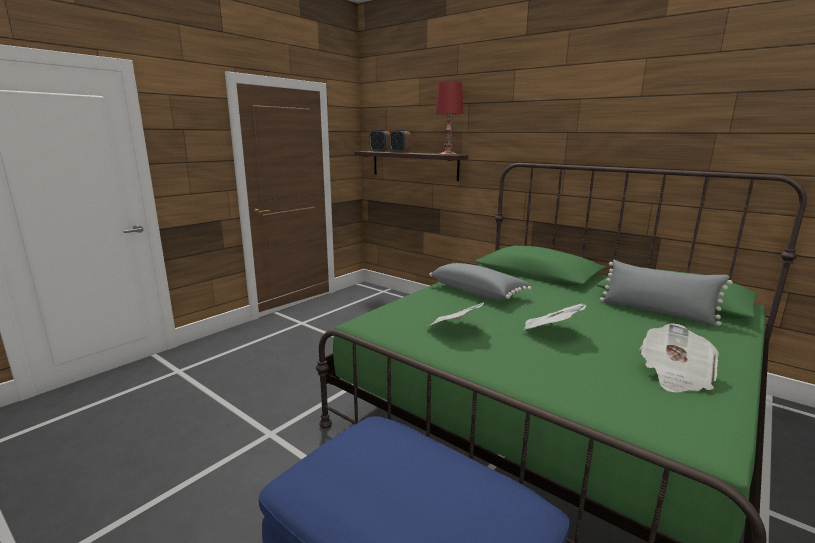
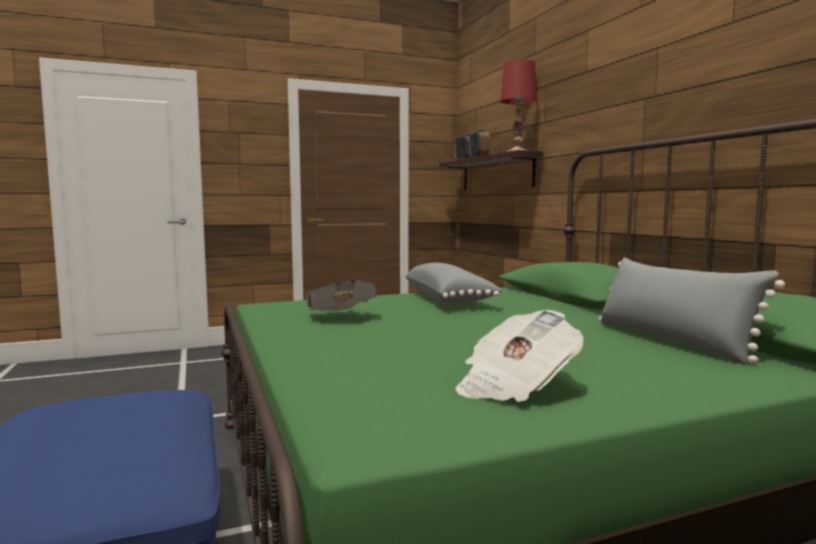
camera: 30 degrees right, 10 degrees down
(550, 331) = (448, 332): newspaper -> none

